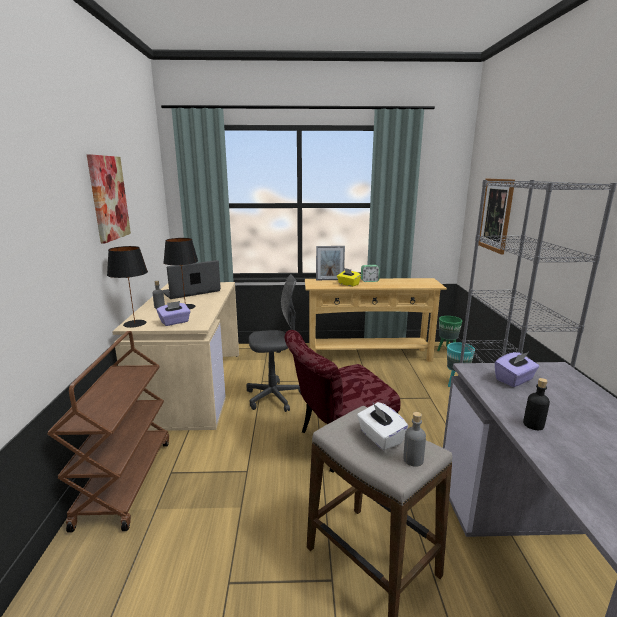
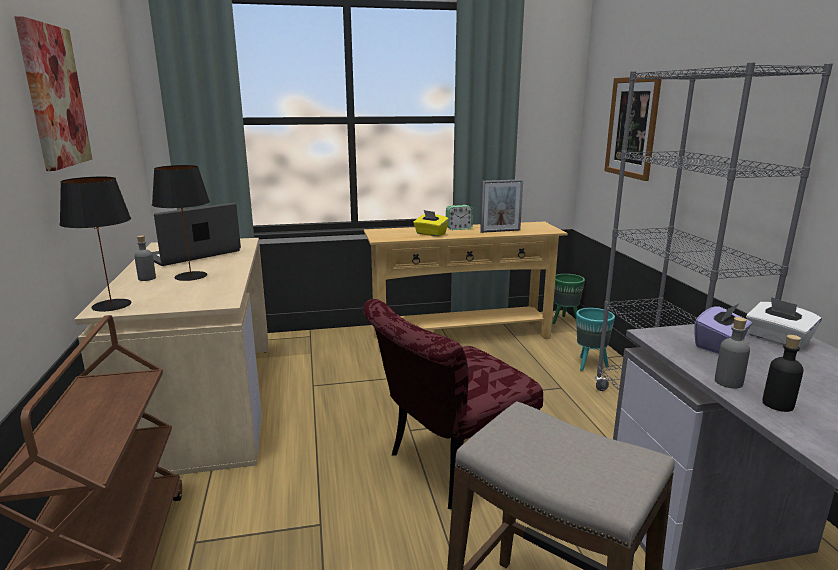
camera: 10 degrees left, 0 degrees up
(175, 322) = (180, 299): purple tissue box -> none
(274, 397) = (337, 407): grey office chair -> none
(330, 280) = (401, 229): picture frame -> picture frame (500, 231)
(380, 437) = (562, 446): white tissue box -> white tissue box (777, 340)
(413, 460) = (626, 474): grey bottle -> grey bottle (728, 382)

